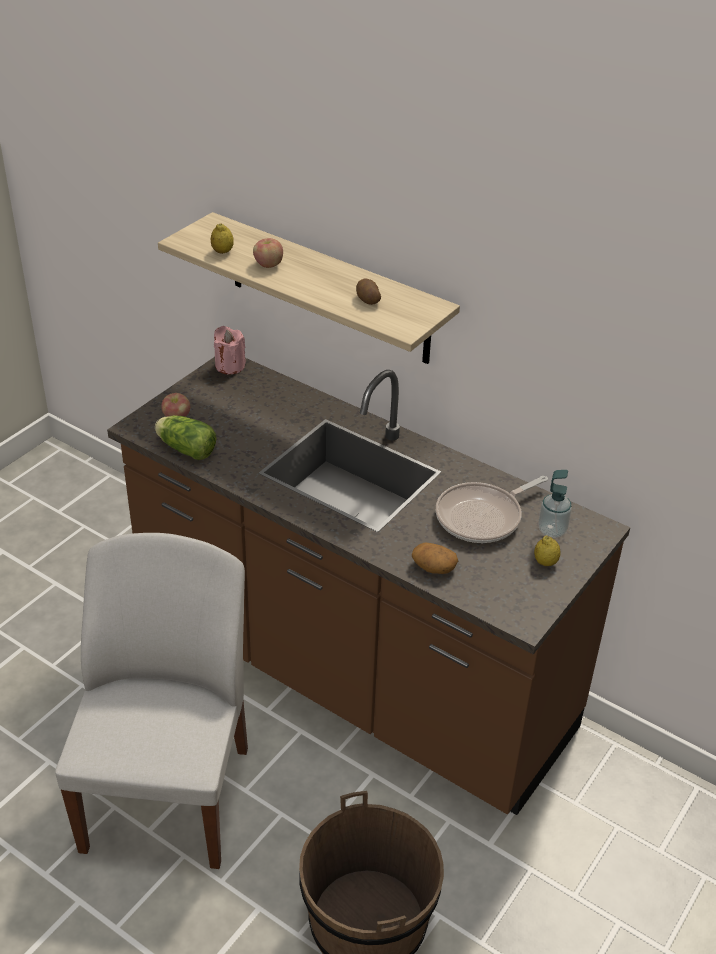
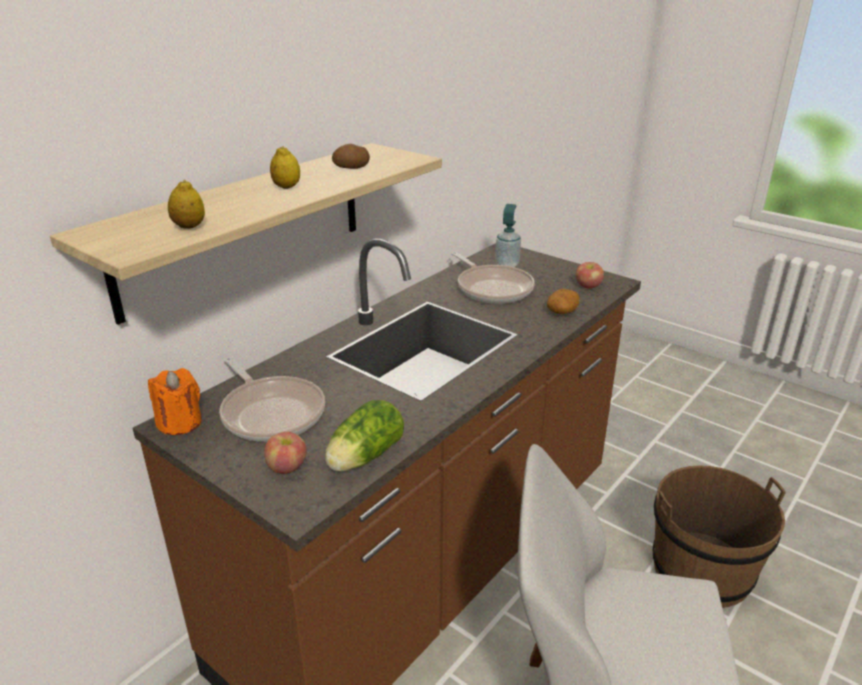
camera: 85 degrees left, 10 degrees down
(230, 366) = (180, 423): pink candle -> orange candle
(242, 402) = (271, 412): none -> frying pan
(268, 264) = (244, 205): apple -> apple (588, 286)
(545, 562) = (546, 270): lemon -> lemon (286, 187)

